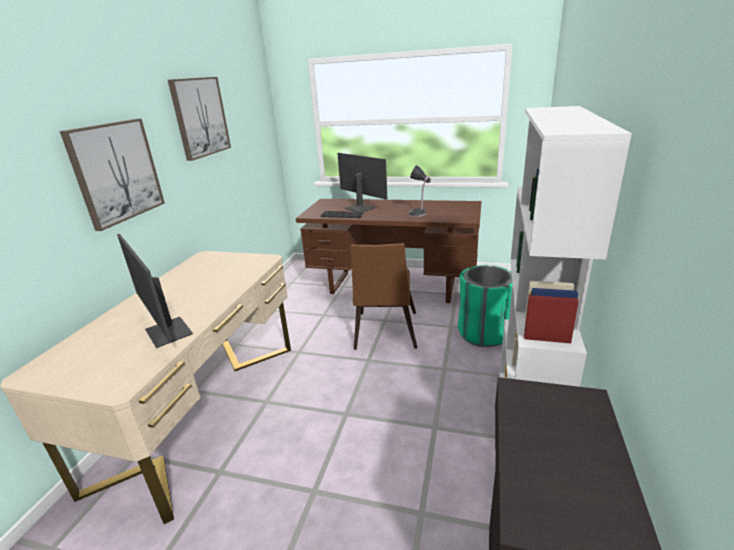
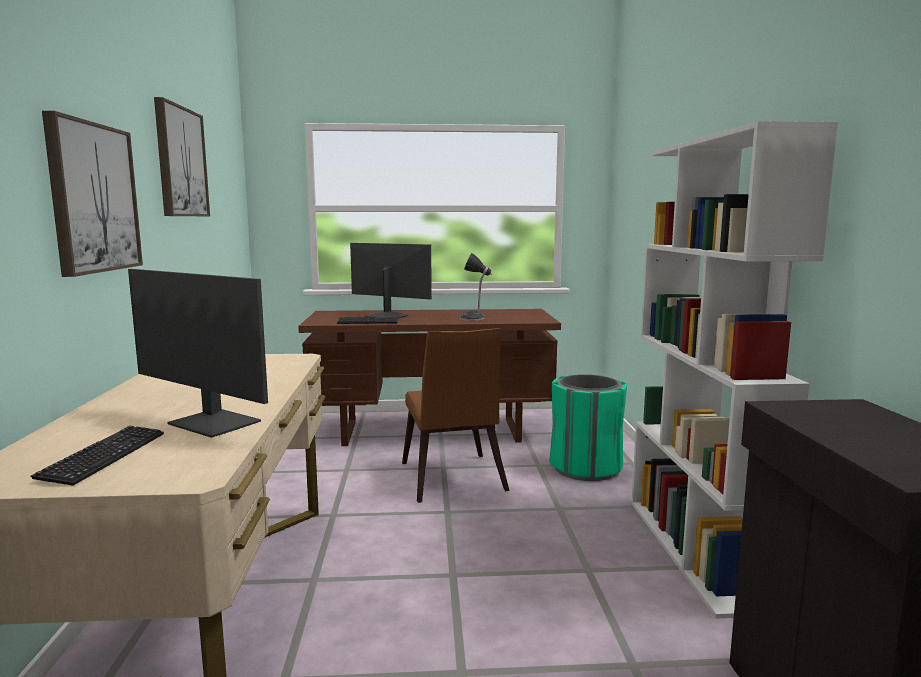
camera: 20 degrees left, 15 degrees down
(94, 359) = (104, 456): none -> keyboard

